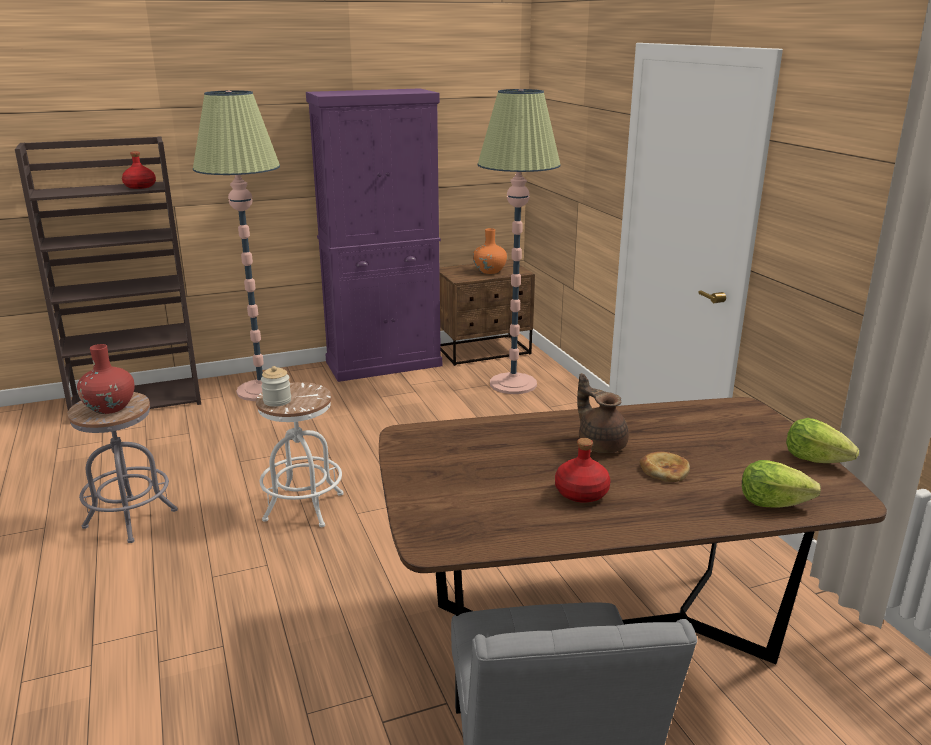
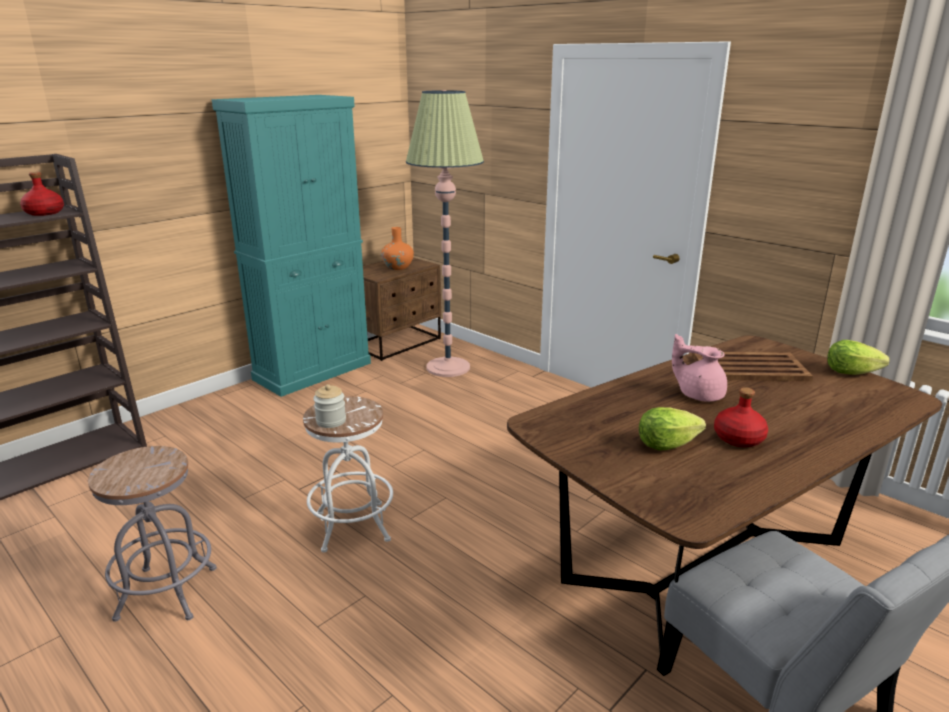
camera: 25 degrees left, 0 degrees up
(110, 407) = (142, 469): red vase -> none
(261, 390) = (206, 421): floor lamp -> none
(384, 364) = (313, 371): purple cabinet -> turquoise cabinet
(600, 444) = (699, 394): brown teapot -> pink teapot
(664, 470) = (770, 404): bread -> none
(695, 430) = (748, 368): none -> brown tray
(772, 503) = (870, 412): lettuce -> lettuce (666, 445)

